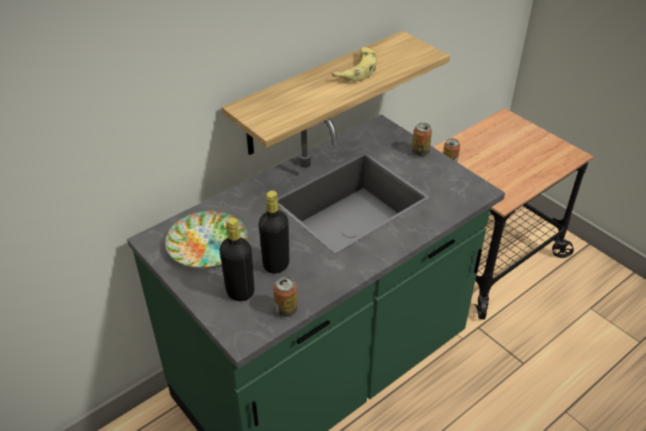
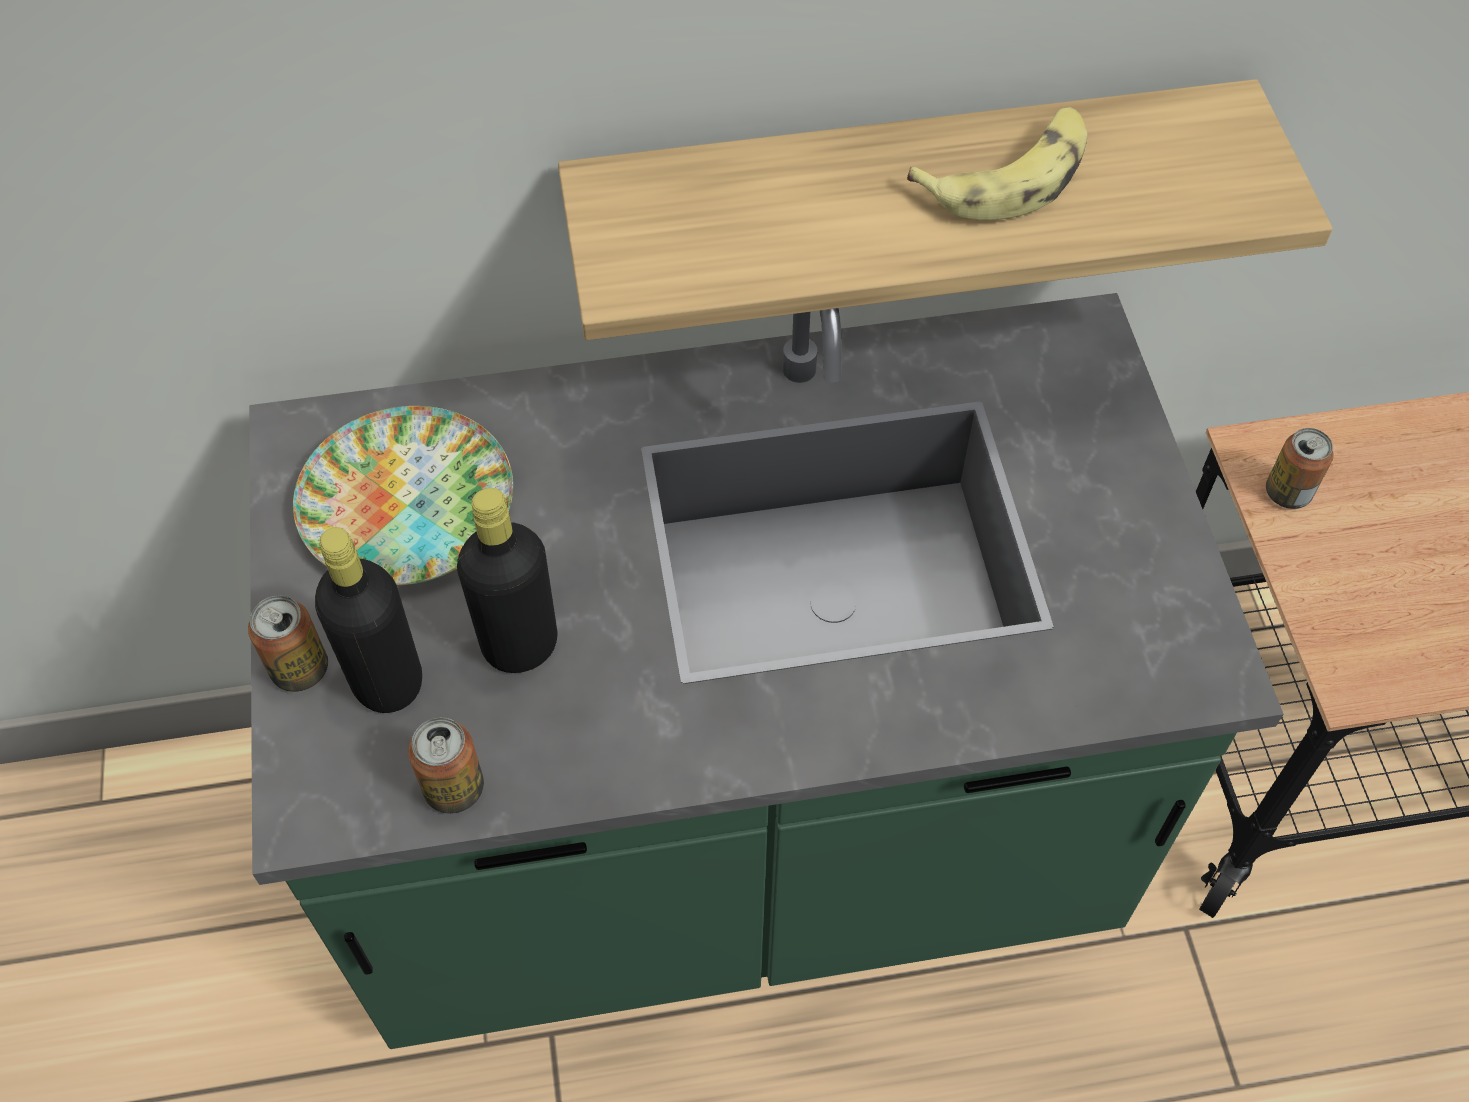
camera: 30 degrees right, 15 degrees up
(420, 152) = (1134, 467): can -> can (299, 669)

